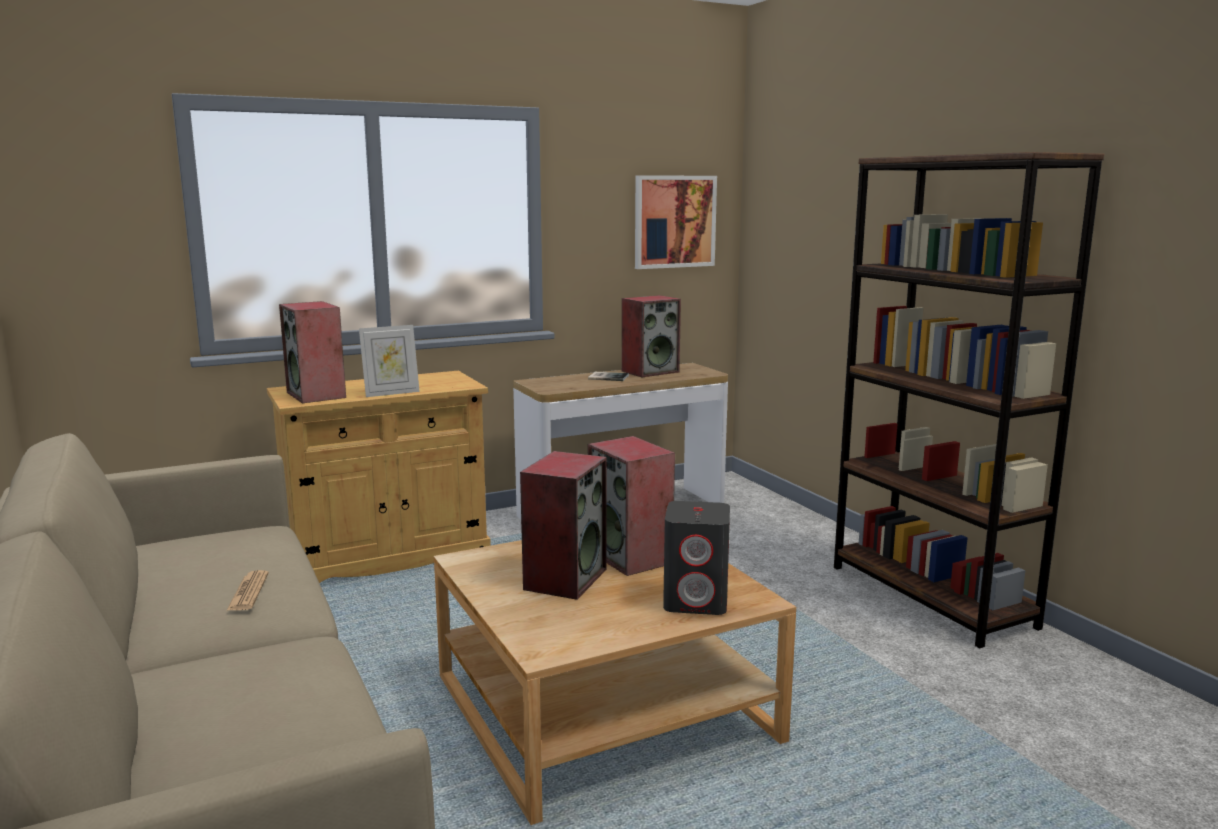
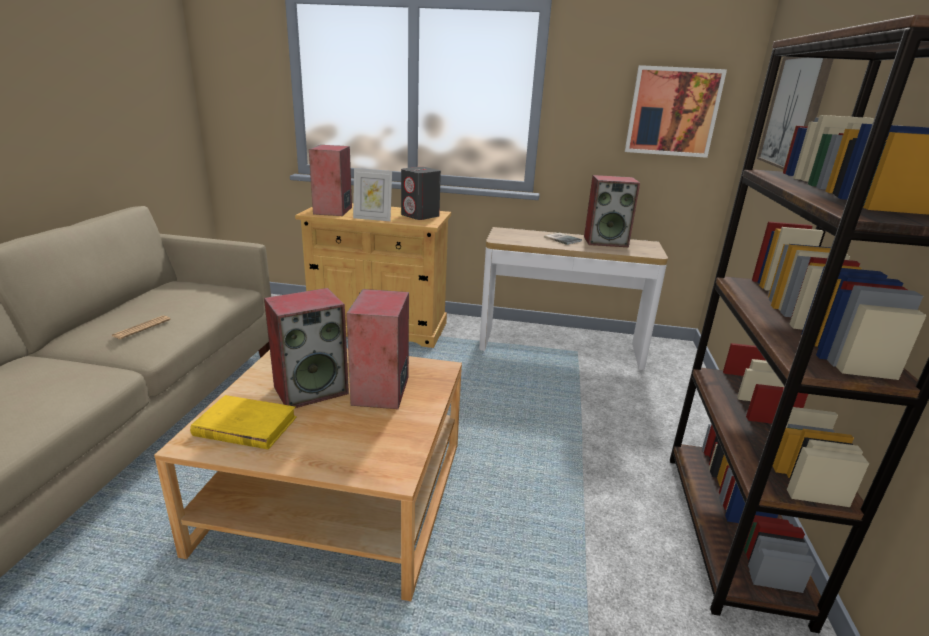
camera: 35 degrees right, 10 degrees up
(566, 623) = (245, 426): none -> yellow book
(696, 601) = (352, 451): grey speaker -> grey speaker (420, 216)
(819, 213) = (795, 112): none -> picture

